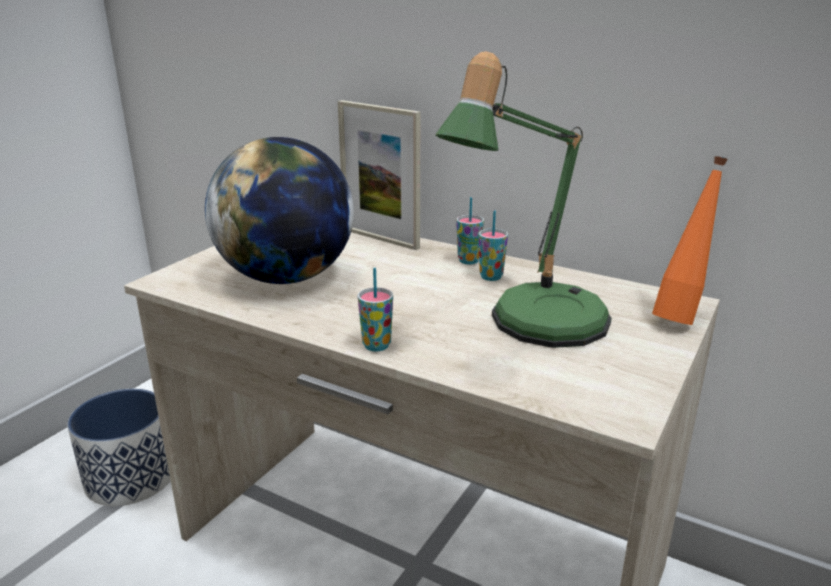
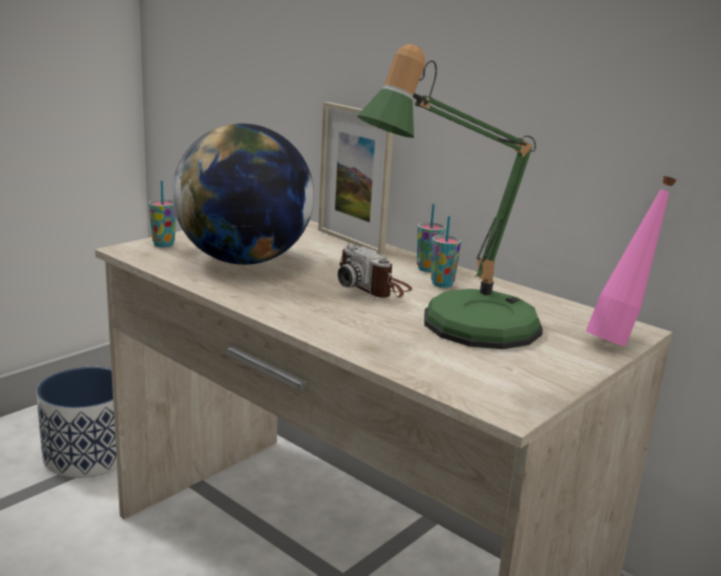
camera: 10 degrees right, 5 degrees down
(376, 345) = (299, 322): cup -> cup (163, 244)
(429, 290) = (374, 287): none -> camera
(680, 317) = (618, 340): orange bottle -> pink bottle

